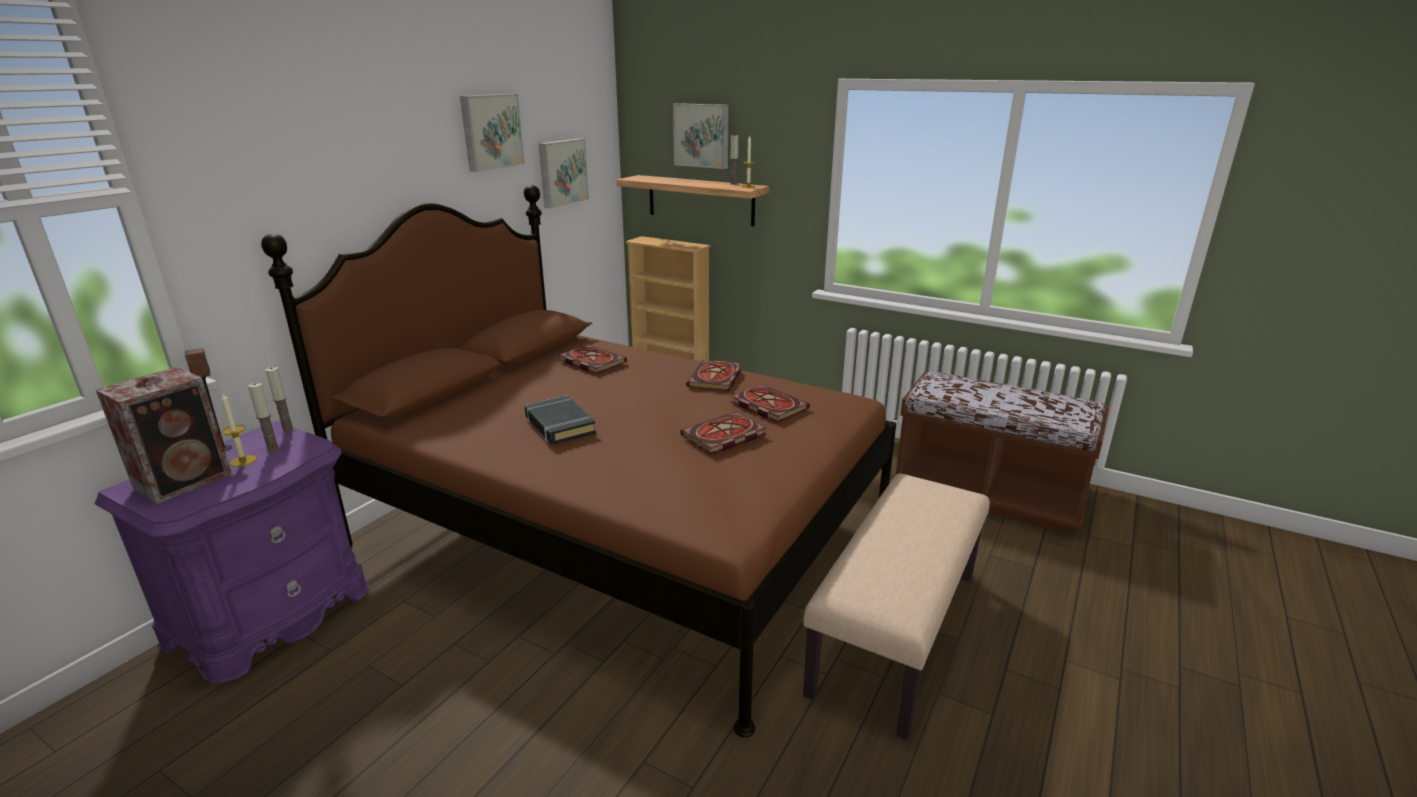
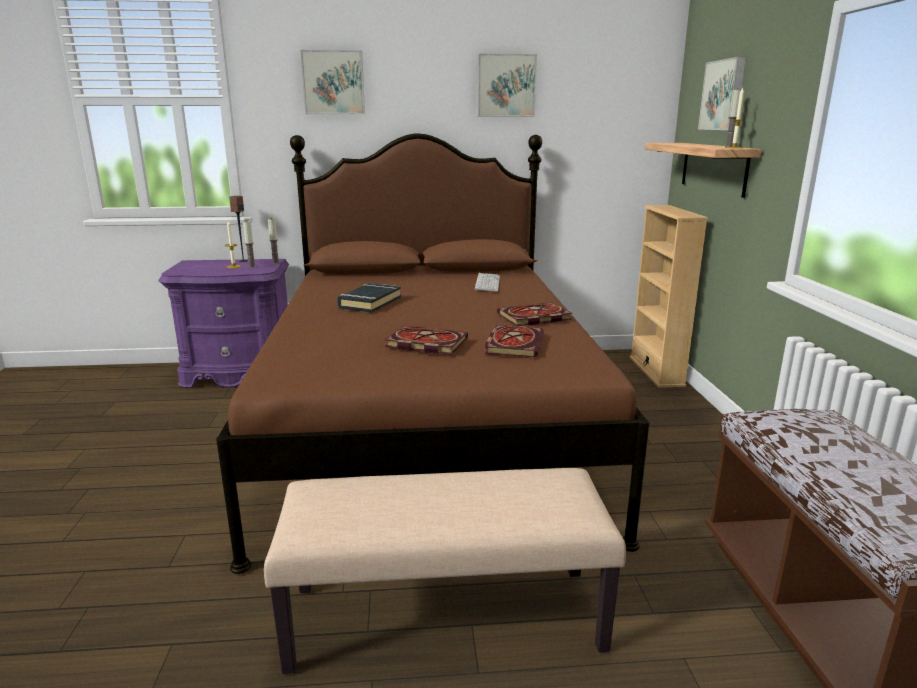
camera: 55 degrees right, 5 degrees down
(186, 480) = (205, 265): speaker -> none
(562, 172) = (586, 130): picture -> picture (333, 83)
(590, 361) = (487, 283): book -> keyboard

